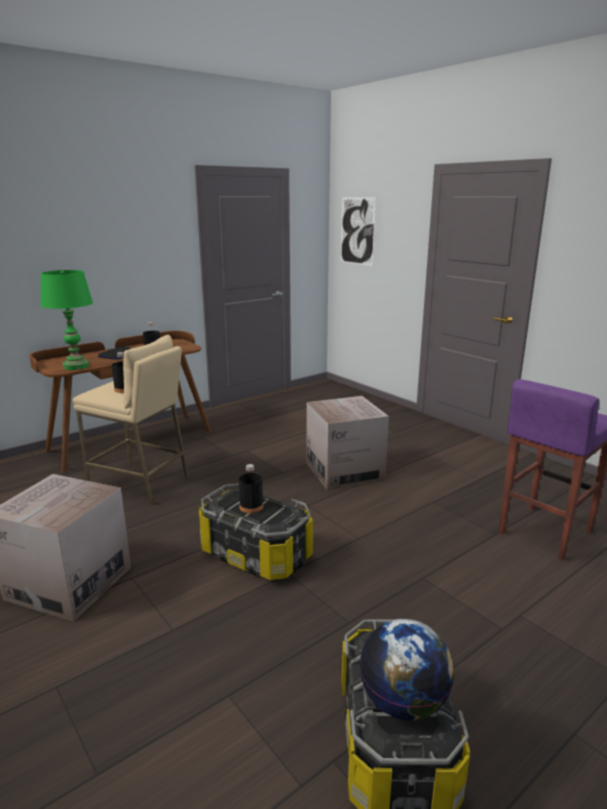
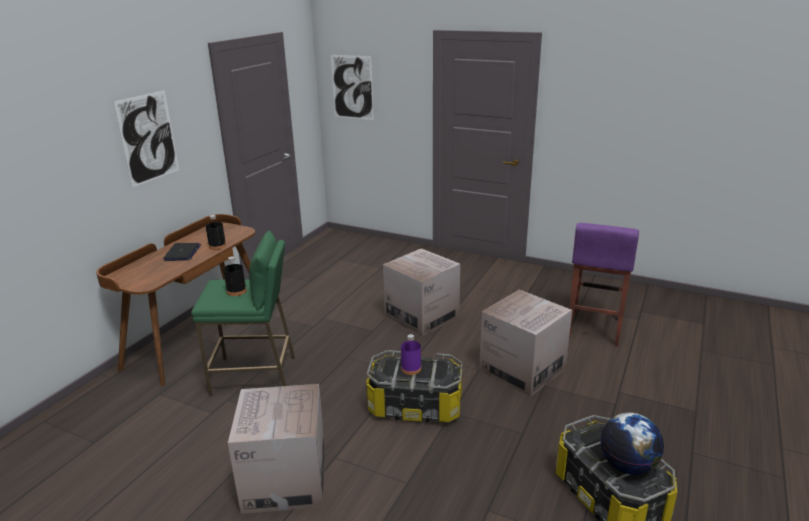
camera: 25 degrees left, 5 degrees up
(76, 366) = (156, 276): green table lamp -> none
(112, 243) = (148, 138): none -> picture
(140, 483) = (254, 375): beige stool -> green stool
(251, 506) = (411, 369): black bottle -> purple bottle
(411, 552) = (522, 369): none -> cardboard box

